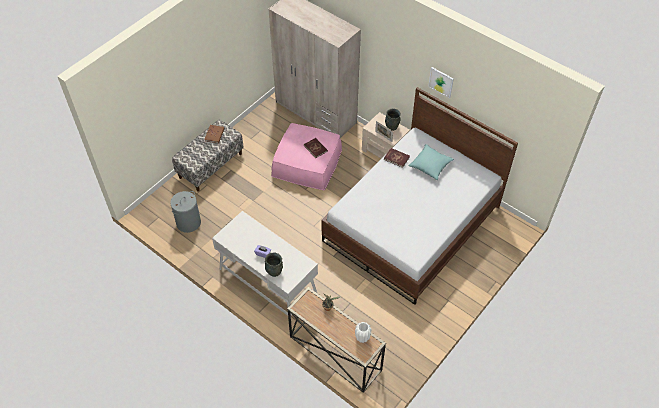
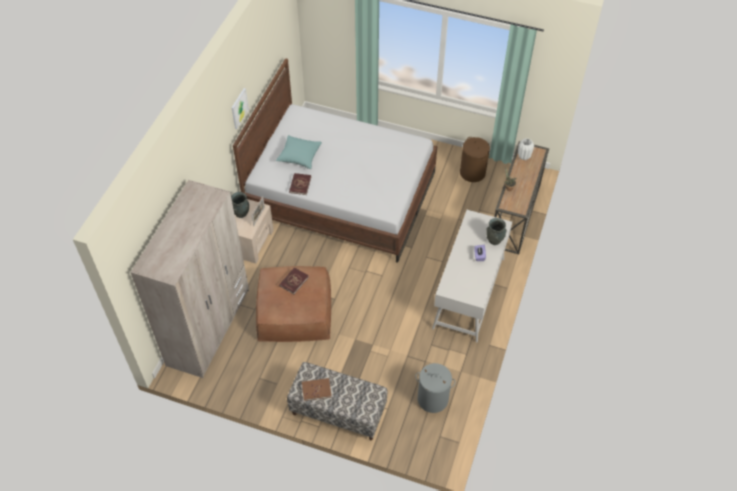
camera: 110 degrees left, 0 degrees up
(307, 162) = (294, 310): pink ottoman -> brown ottoman
(402, 337) = (472, 173): none -> brown laundry basket

